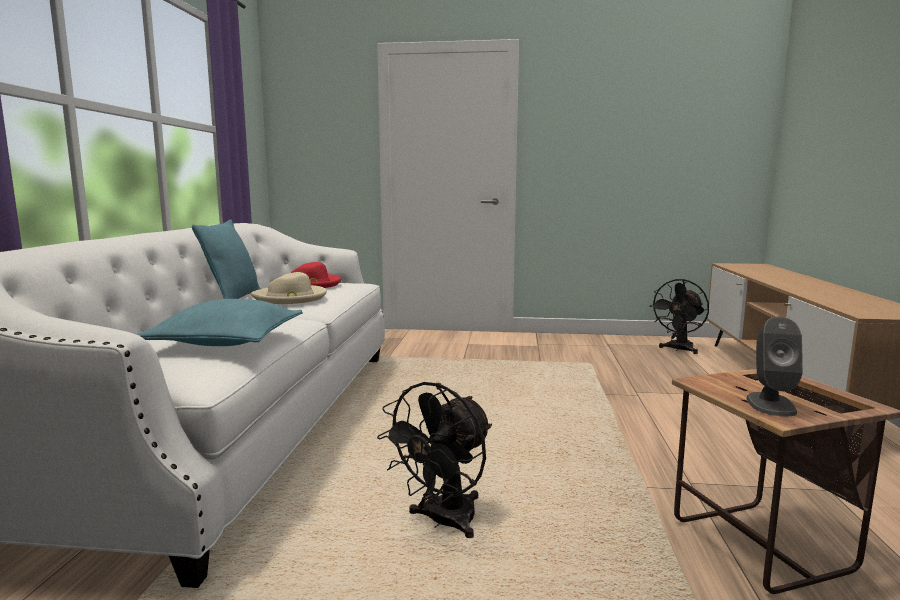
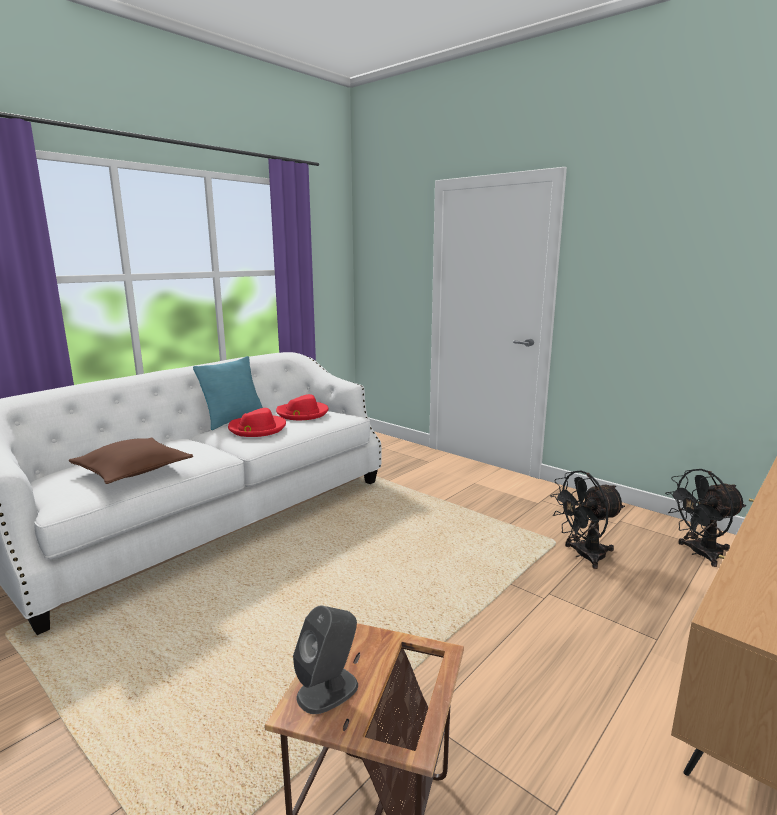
camera: 35 degrees right, 5 degrees up
(227, 341) = (133, 471): turquoise pillow -> brown pillow
(290, 298) = (257, 429): beige hat -> red hat
(443, 522) = (198, 656): black fan -> black fan (583, 555)

